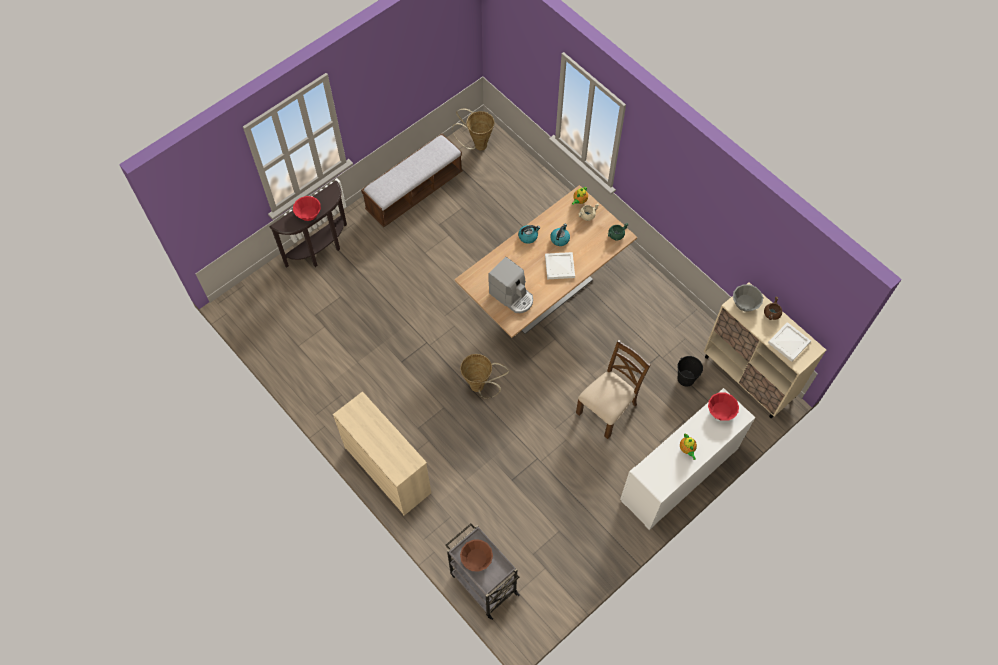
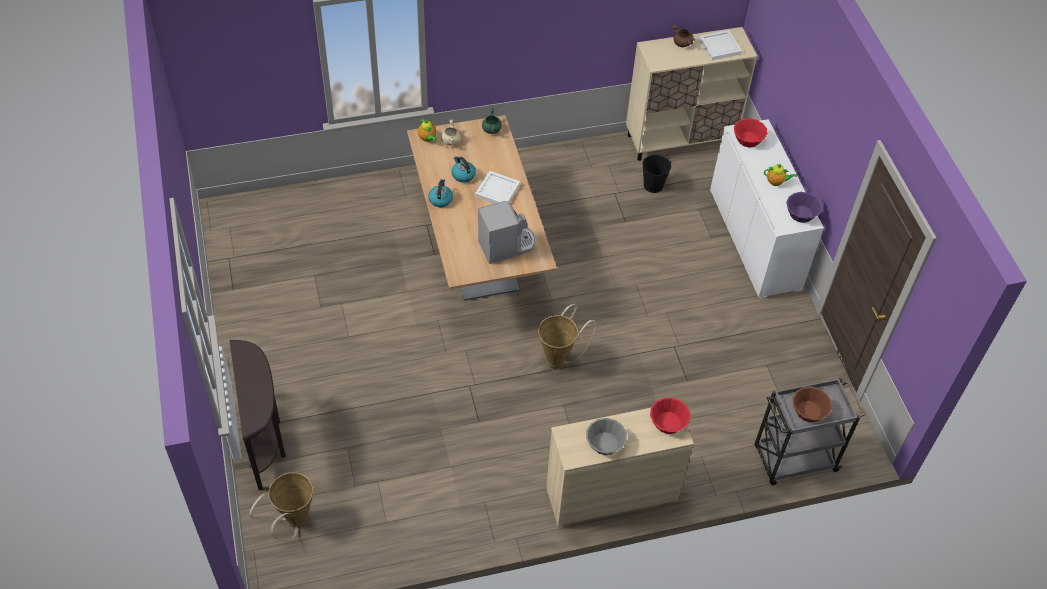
camera: 65 degrees left, 10 degrees down
(308, 213) = (255, 387): red bowl -> red bowl (668, 422)
(414, 192) = (257, 310): bench -> none
(477, 145) = (241, 224): basket -> basket (293, 523)
(607, 408) = (650, 261): brown chair -> none
(665, 480) = (801, 213): none -> purple bowl
(745, 302) = (658, 54): grey bowl -> grey bowl (605, 443)

